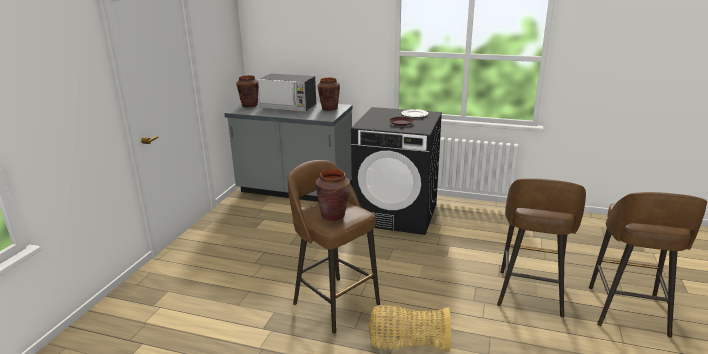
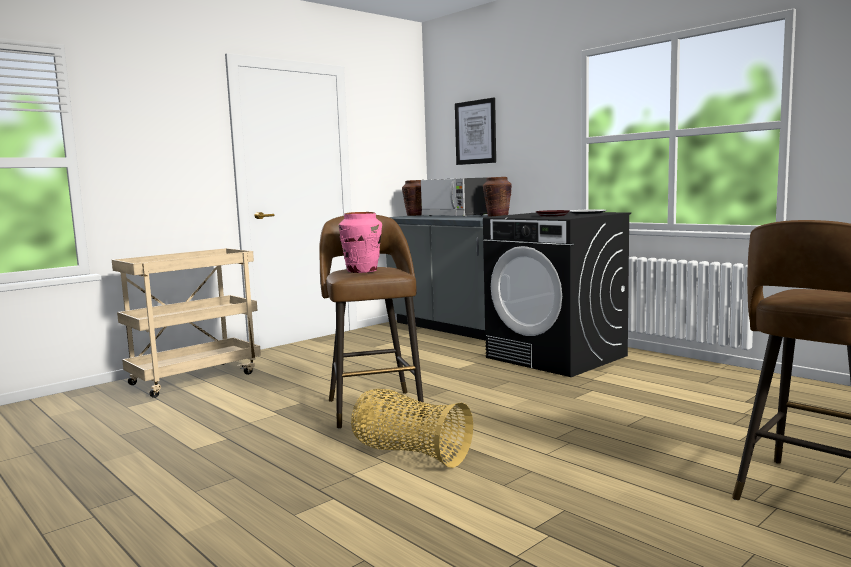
camera: 30 degrees right, 15 degrees down
(144, 305) = (195, 378): none -> beige cart
(295, 35) = (475, 132): none -> picture
(333, 215) = (362, 271): brown vase -> pink vase
(529, 294) = (653, 449): brown stool -> none

